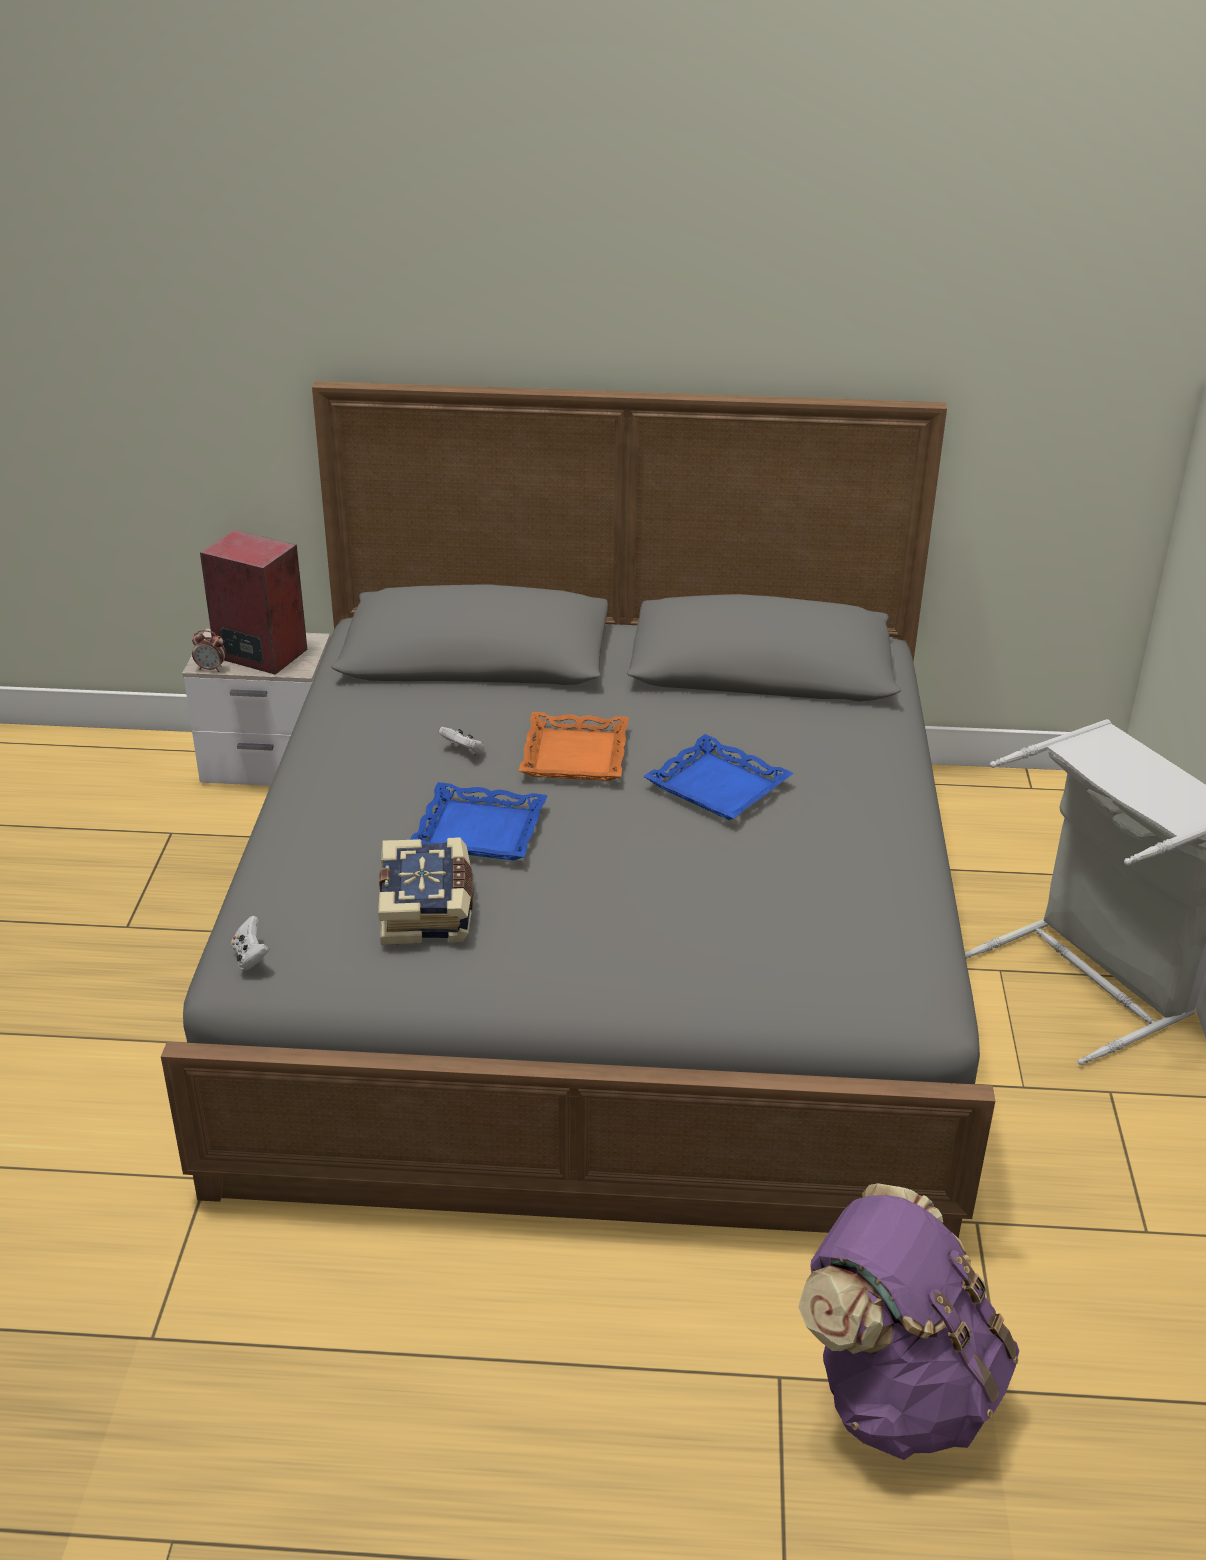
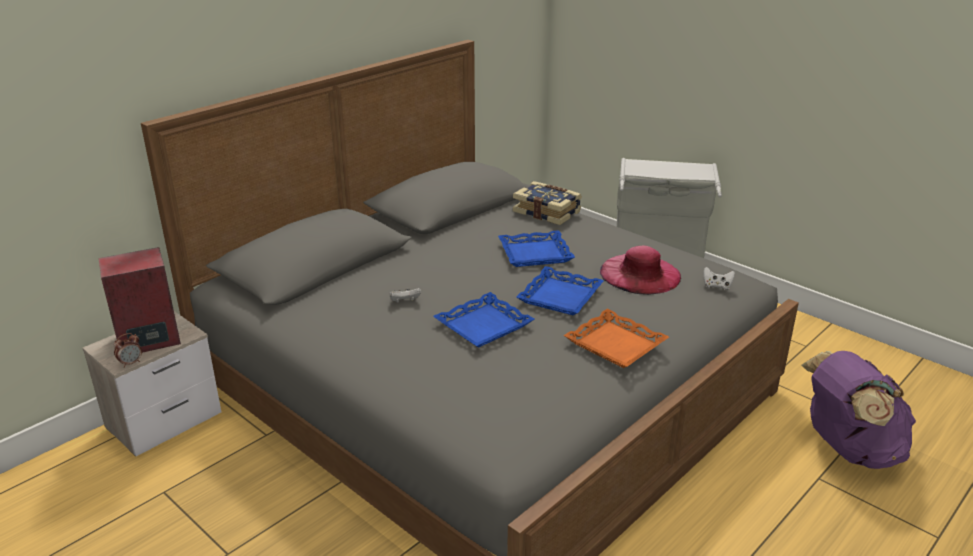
camera: 50 degrees left, 5 degrees down
(250, 957) = (499, 445): white game controller -> white game controller (717, 286)
(428, 908) = (531, 368): book -> book (547, 212)
(576, 755) = (457, 275): orange tray -> orange tray (616, 344)
(628, 855) = (559, 296): none -> blue tray
(787, 896) = (640, 274): none -> pink hat

